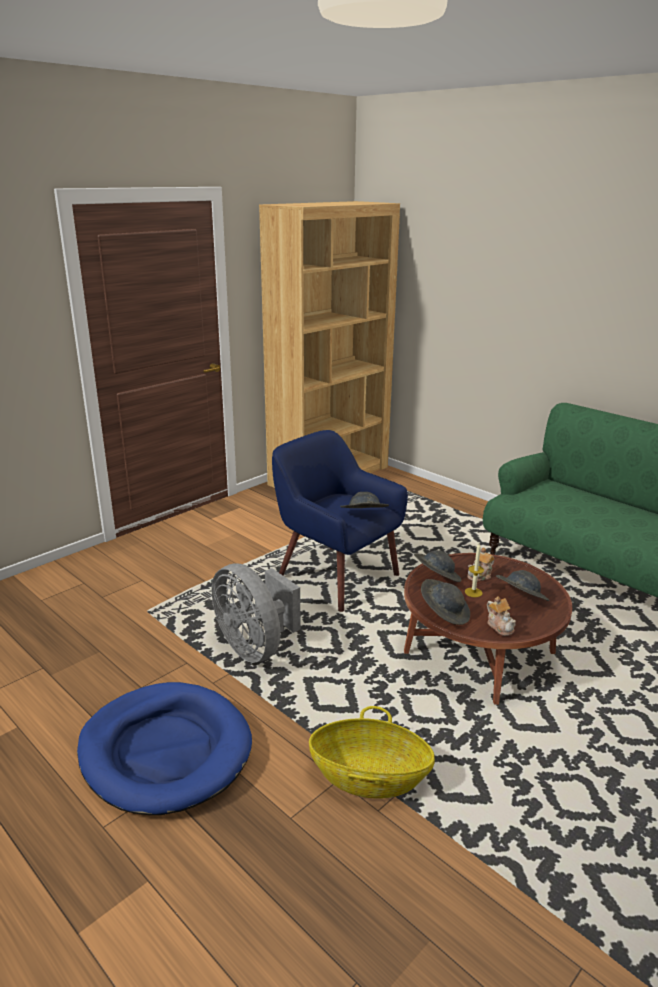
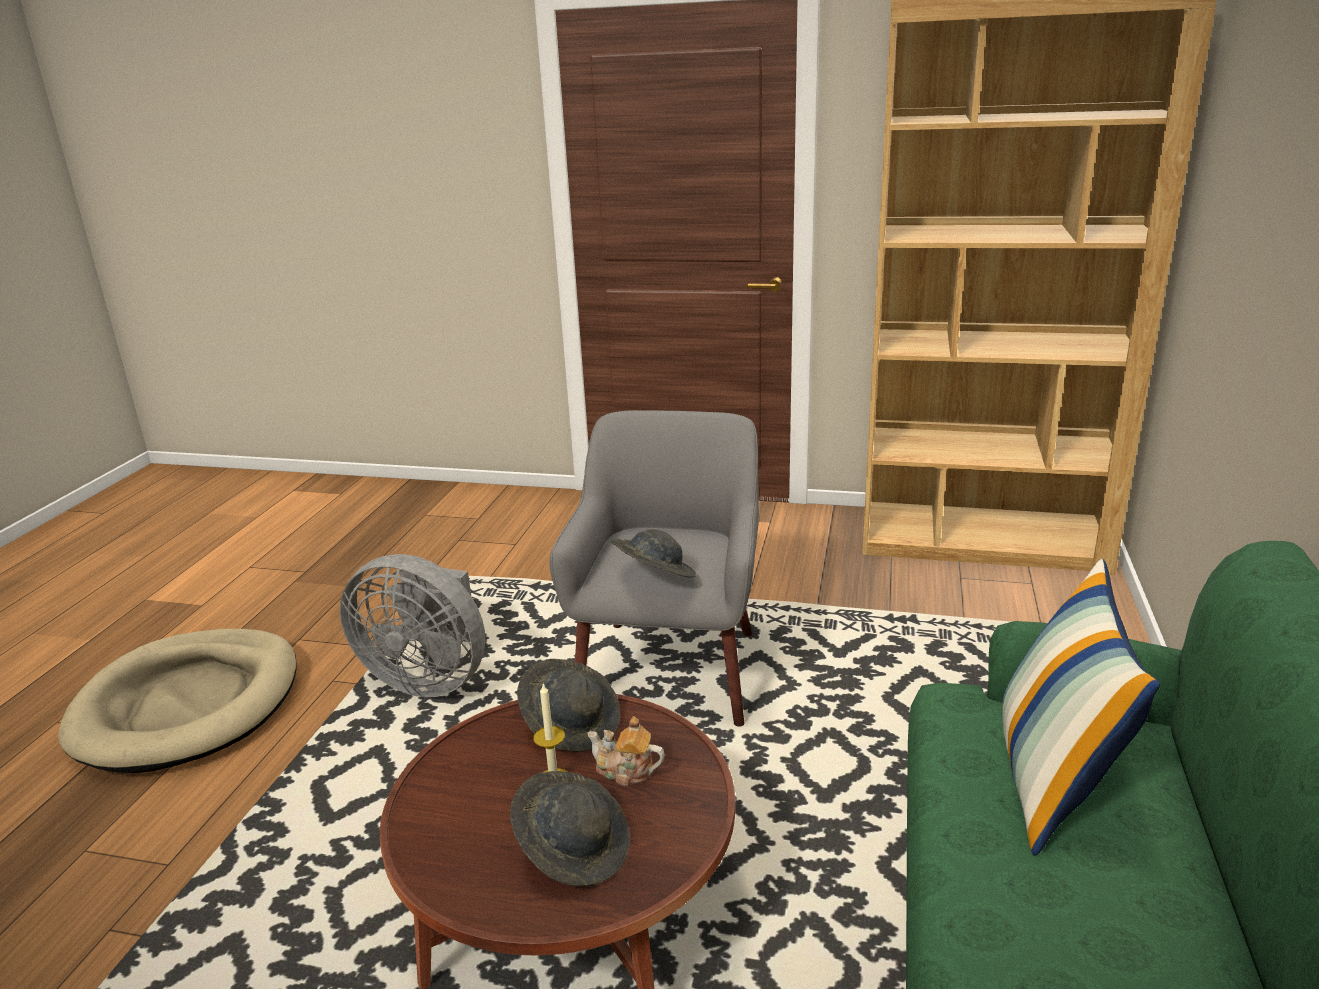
camera: 60 degrees right, 0 degrees up
(165, 751) = (189, 705): blue dog bed -> beige dog bed
(255, 647) = (429, 678): grey fan -> grey fan turned 90 degrees counterclockwise
(336, 576) = (670, 669): blue armchair -> grey armchair
(369, 777) = (180, 894): basket -> none
(444, 613) = (450, 768): grey hat -> none
(500, 626) = (444, 848): teapot -> none
(565, 502) = (1055, 781): none -> pillow

